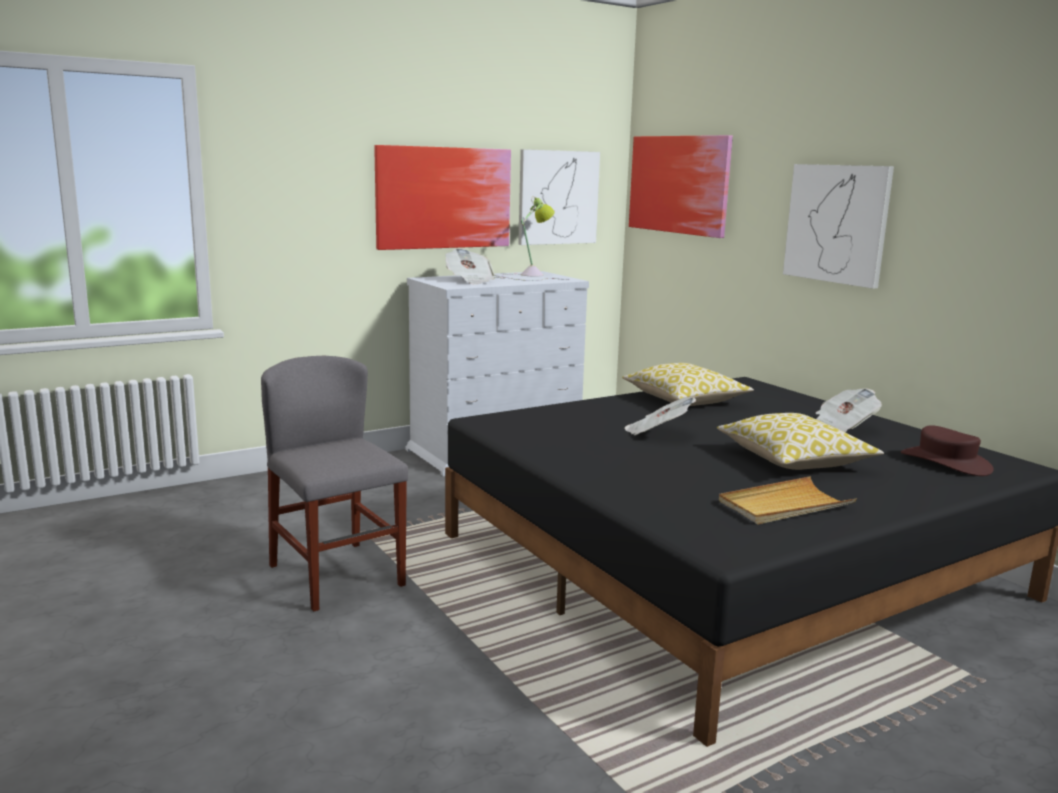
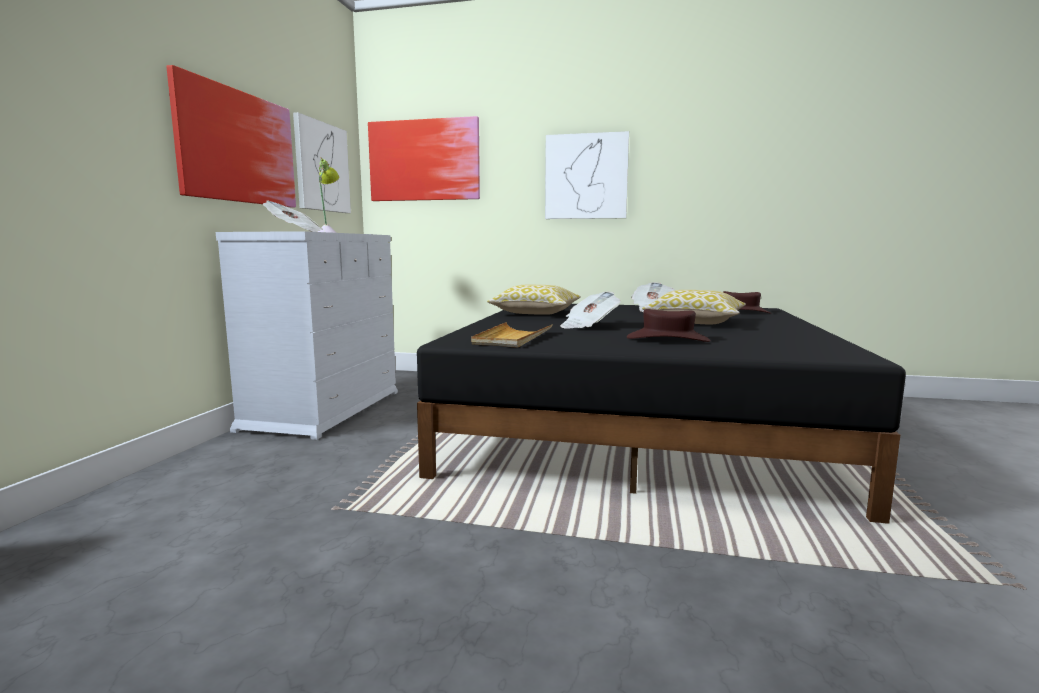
camera: 45 degrees left, 5 degrees down
(336, 575) = (393, 557): grey chair -> none
(656, 471) = (667, 339): none -> brown hat
(784, 505) = (777, 336): beige tray -> beige tray (512, 338)

